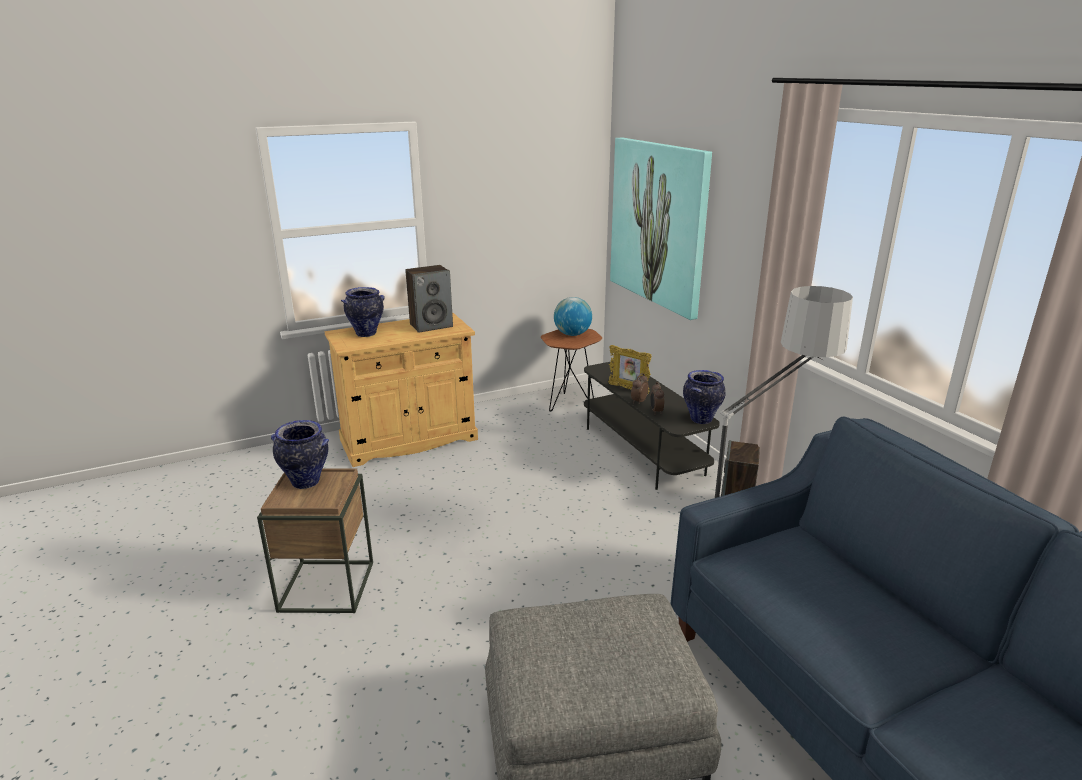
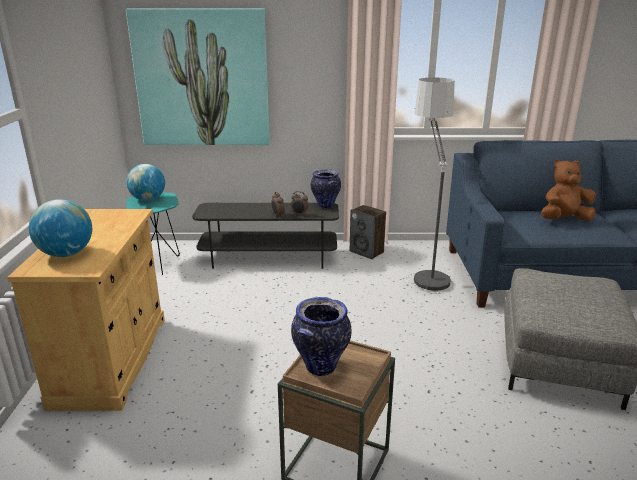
camera: 65 degrees left, 0 degrees up
(366, 333) = (66, 254): vase -> globe
(431, 325) = (103, 222): speaker -> none
(570, 402) = (160, 263): brown side table -> turquoise side table
(628, 389) = (253, 213): picture frame -> none
(849, 606) = (564, 220): none -> brown plush toy

